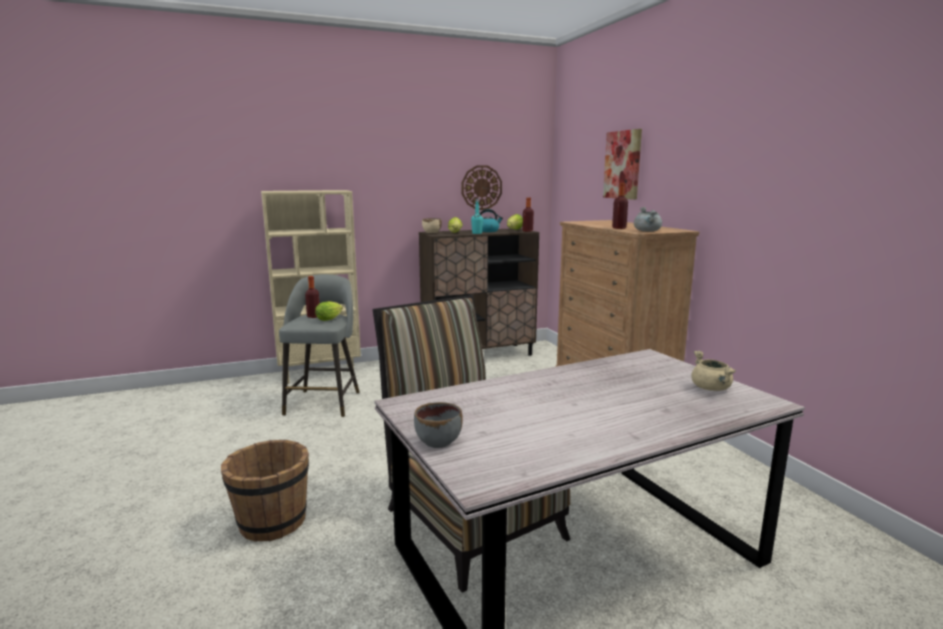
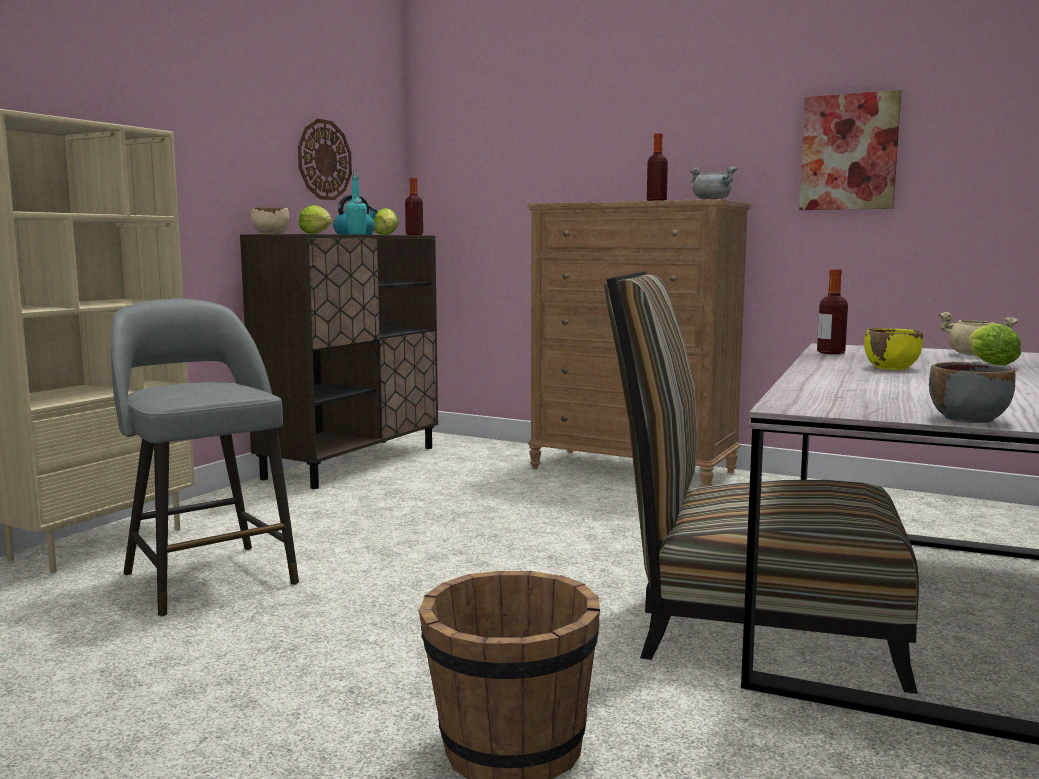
camera: 40 degrees left, 5 degrees down
(313, 316) = (179, 386): bottle -> bottle (830, 353)
(330, 319) = (229, 385): lettuce -> lettuce (988, 364)
(592, 386) = (891, 367): none -> yellow bowl
(622, 165) = (582, 124): picture -> picture (849, 152)

